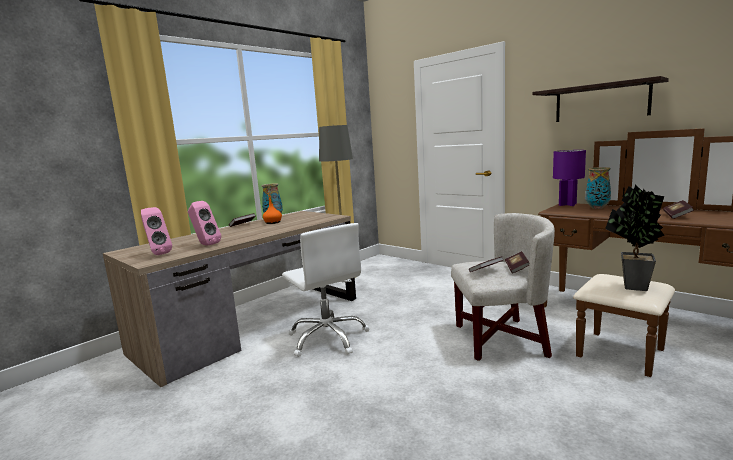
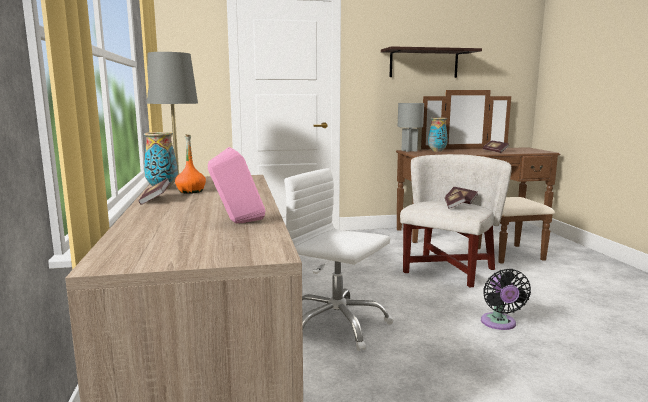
camera: 55 degrees left, 0 degrees up
(157, 254) = (221, 246): pink speaker -> none
(328, 338) = (336, 325): white office chair -> white office chair turned 150 degrees counterclockwise
(415, 394) = (499, 324): none -> black fan
(567, 204) = (409, 151): purple table lamp -> grey table lamp
(633, 288) = (523, 201): potted plant -> none

